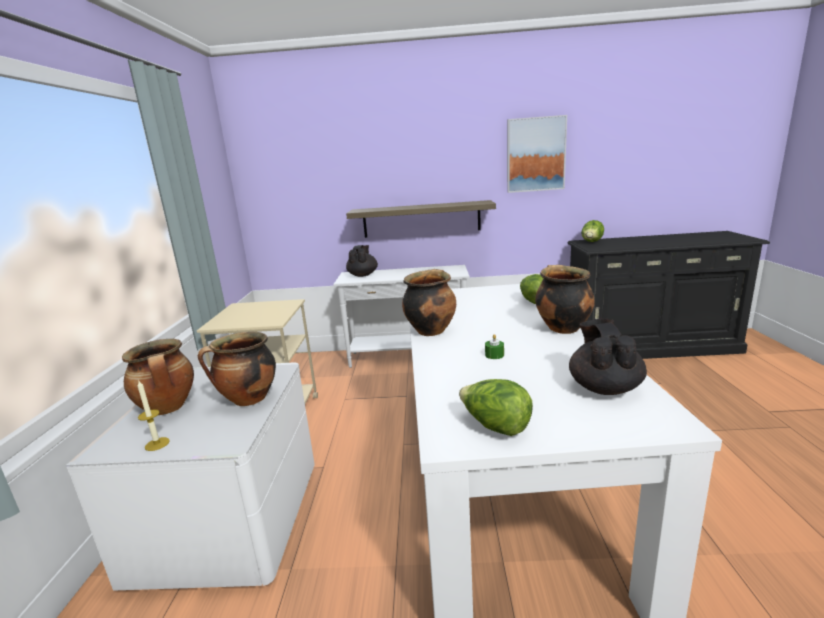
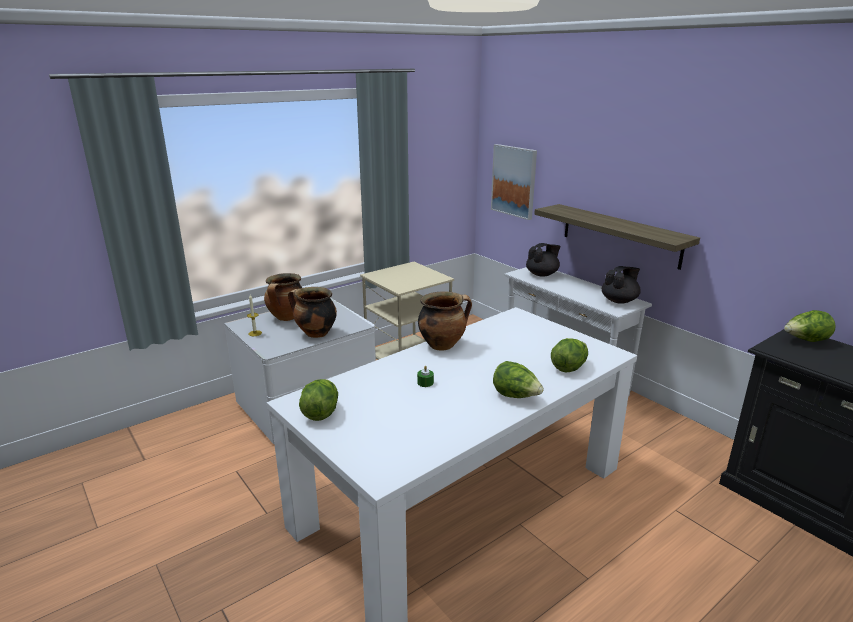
camera: 50 degrees right, 5 degrees up
(535, 154) = (771, 195): picture -> picture (514, 181)
(561, 328) = (515, 396): cooking pot -> lettuce
(604, 387) = (413, 439): black teapot -> black teapot (619, 301)

